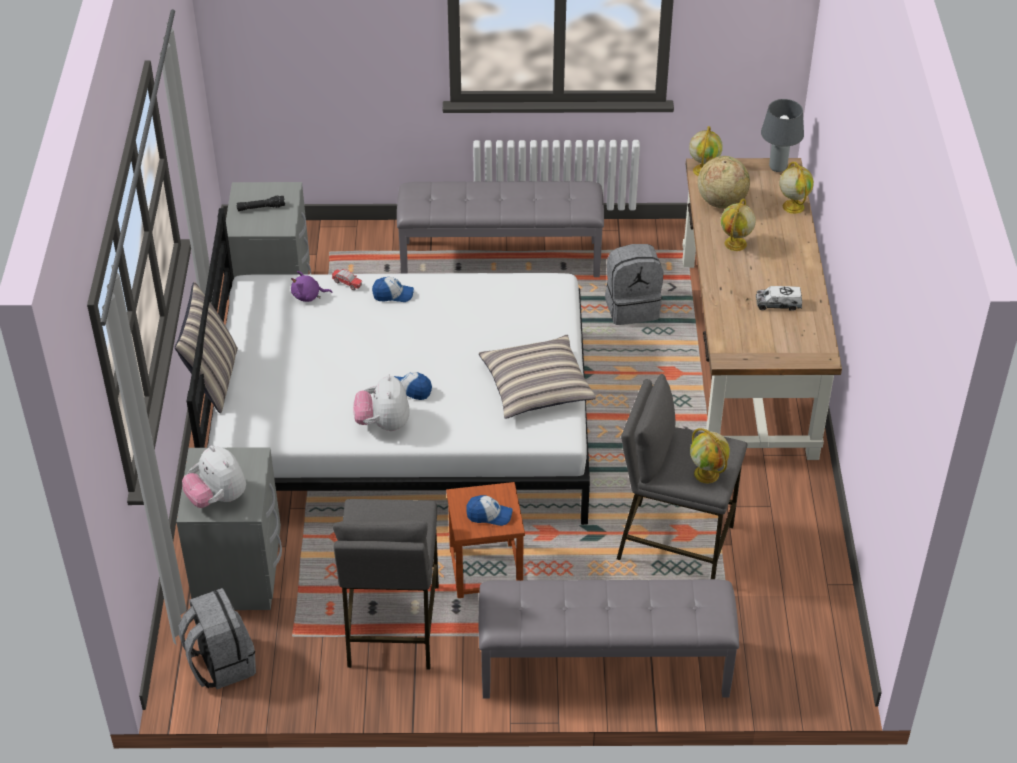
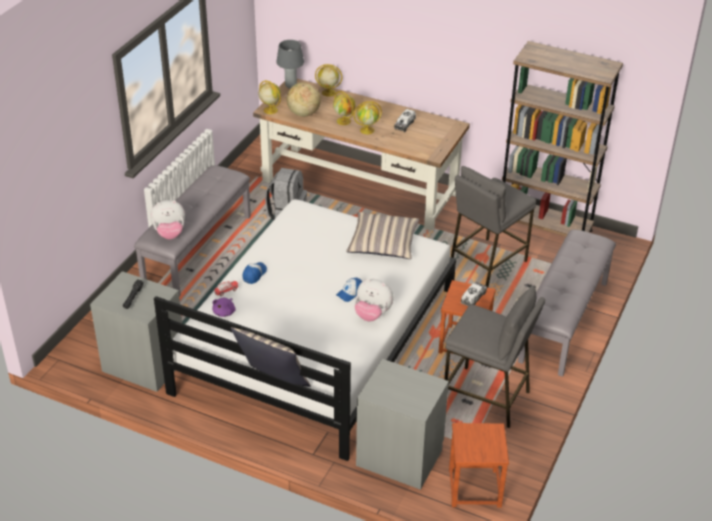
camera: 65 degrees left, 5 degrees down
(217, 498) = (415, 395): plush toy -> plush toy (169, 234)
(220, 663) = (474, 488): grey backpack -> brown stool
(489, 515) = (473, 298): cap -> toy truck
(707, 474) = (513, 196): globe -> globe (367, 130)
(809, 584) = (544, 228): none -> brown bookcase

